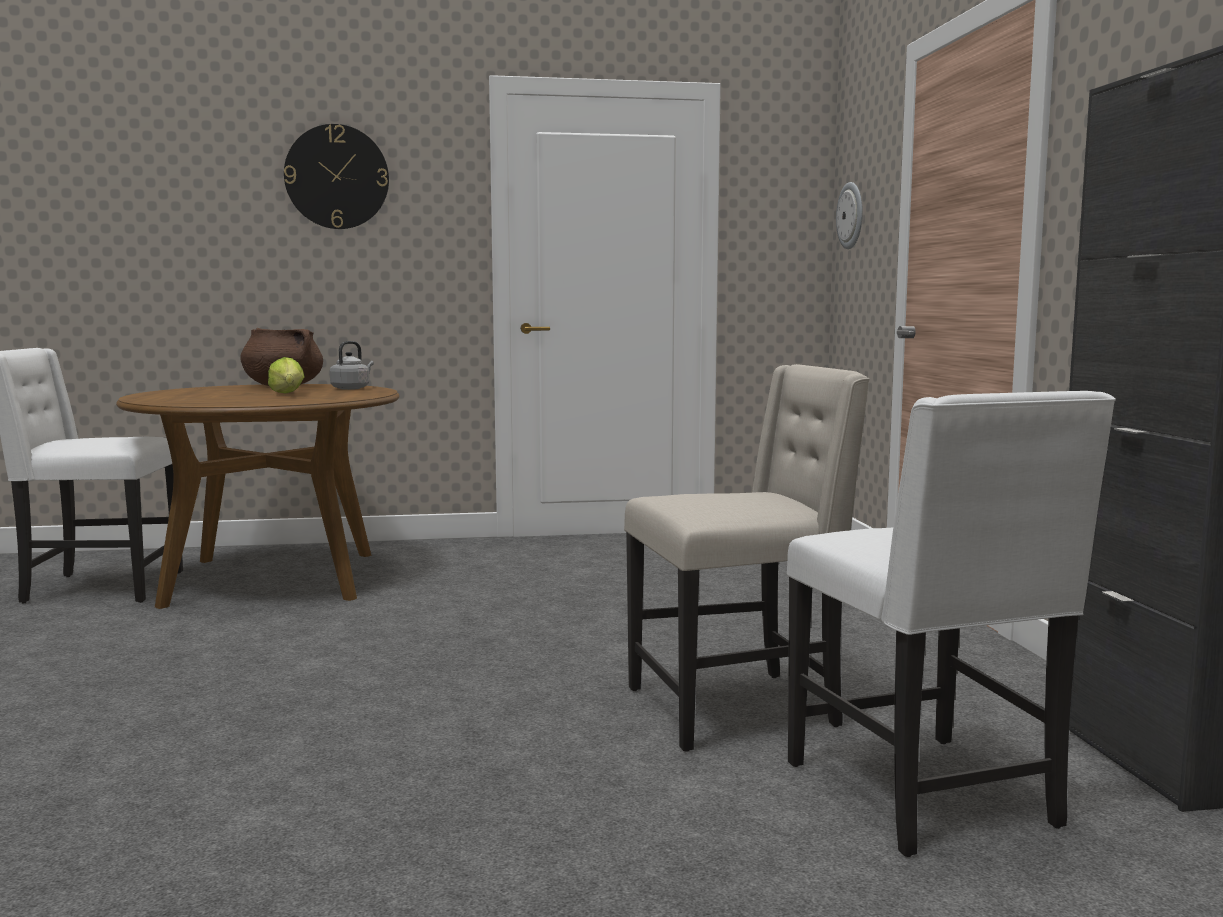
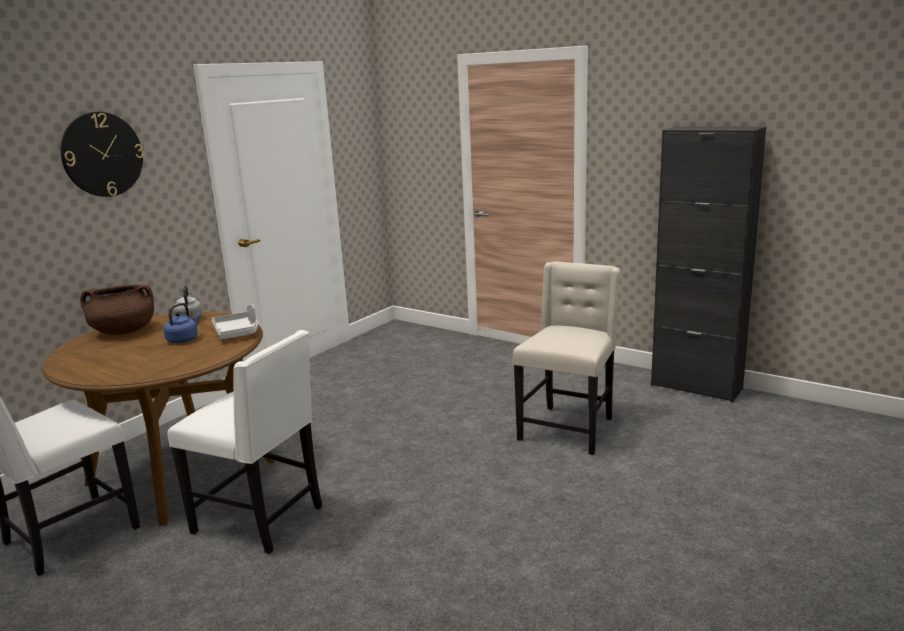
camera: 45 degrees left, 10 degrees up
(286, 394) = (184, 339): lettuce -> blue kettle
(337, 398) = (237, 332): none -> grey tray
(851, 215) = (405, 142): wall clock -> none
(926, 796) = (679, 431): white chair -> white chair (262, 519)

